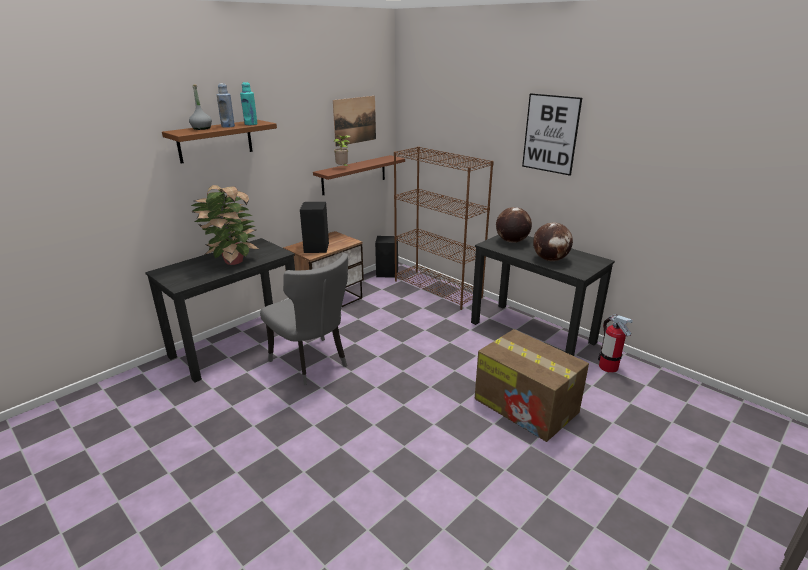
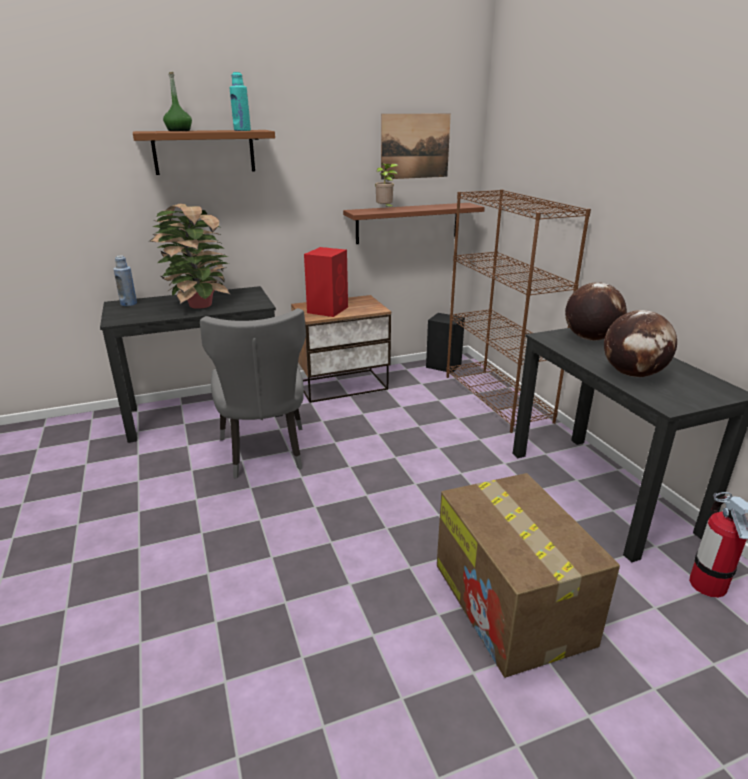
camera: 25 degrees right, 0 degrees up
(201, 128) = (179, 131): grey bottle -> green bottle
(228, 126) = (211, 130): blue bottle -> blue bottle (128, 304)
(316, 247) = (328, 309): black speaker -> red speaker
(550, 134) = (681, 160): picture -> none

